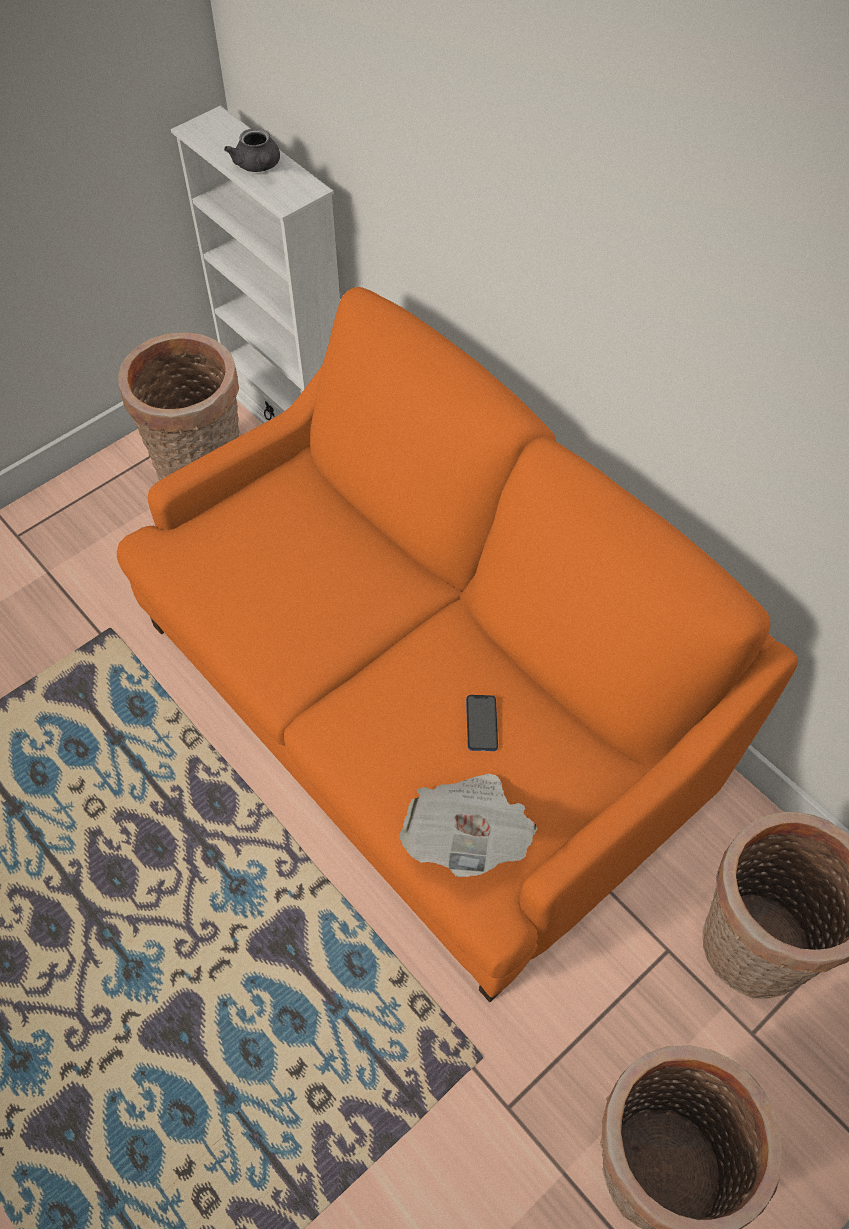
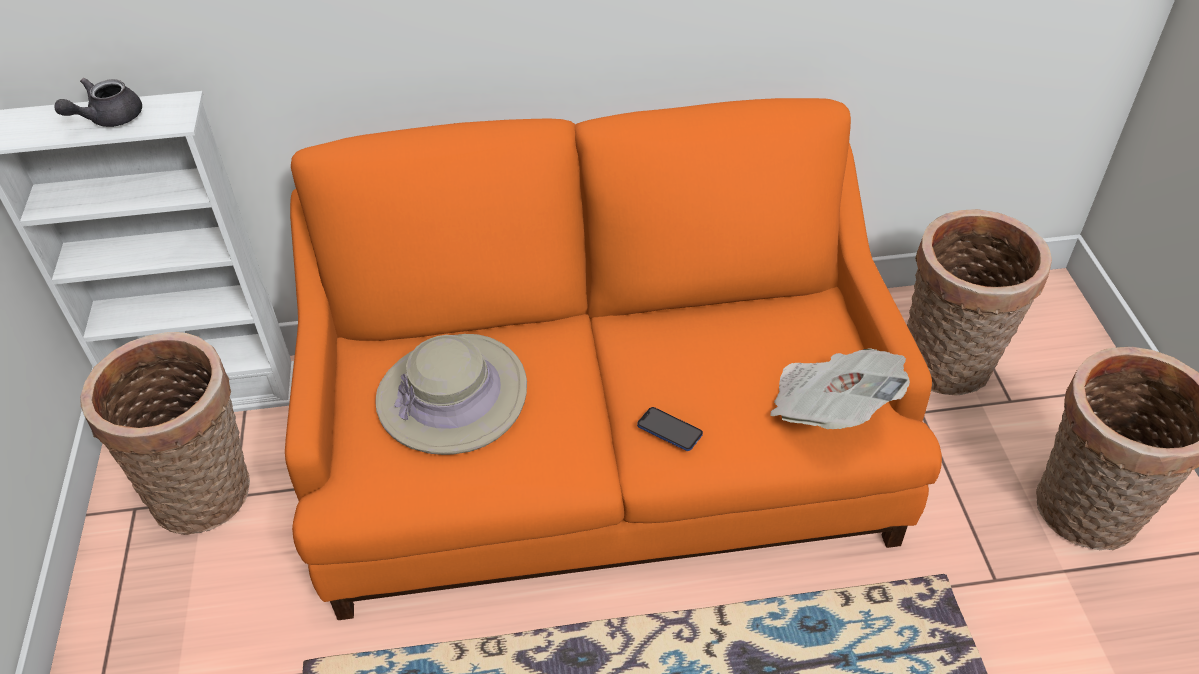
camera: 55 degrees left, 10 degrees down
(258, 166) = (108, 118): grey teapot -> grey teapot turned 120 degrees clockwise
(287, 553) = (452, 395): none -> beige hat
(481, 723) = (734, 351): phone -> phone (669, 430)

